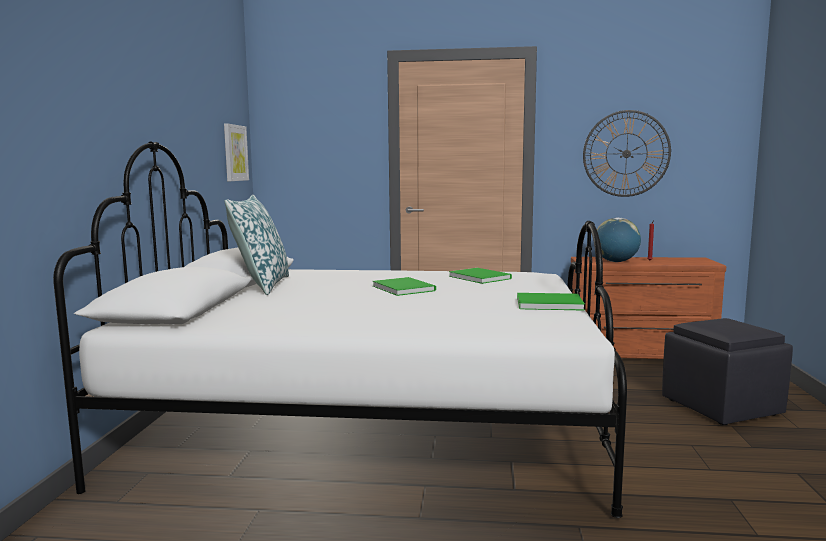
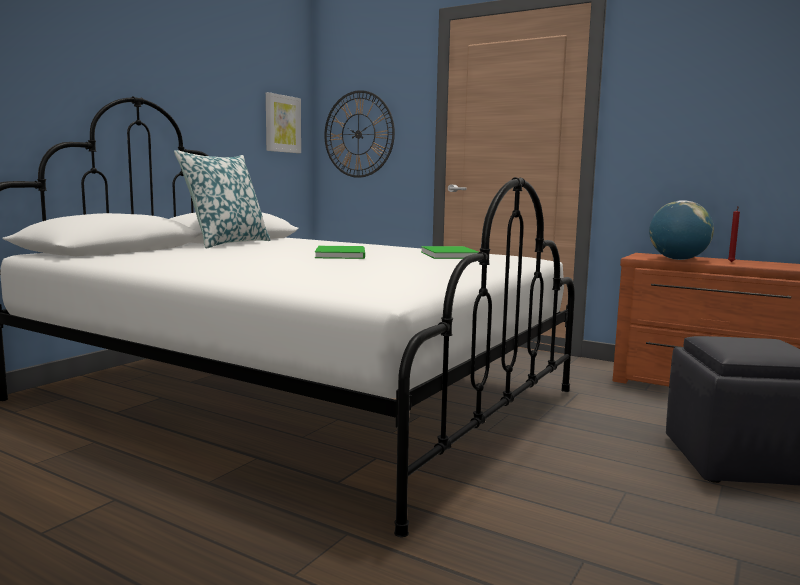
camera: 25 degrees right, 0 degrees up
(547, 303) = (443, 276): green book -> none
(626, 153) = (721, 118): wall clock -> wall clock (358, 134)

